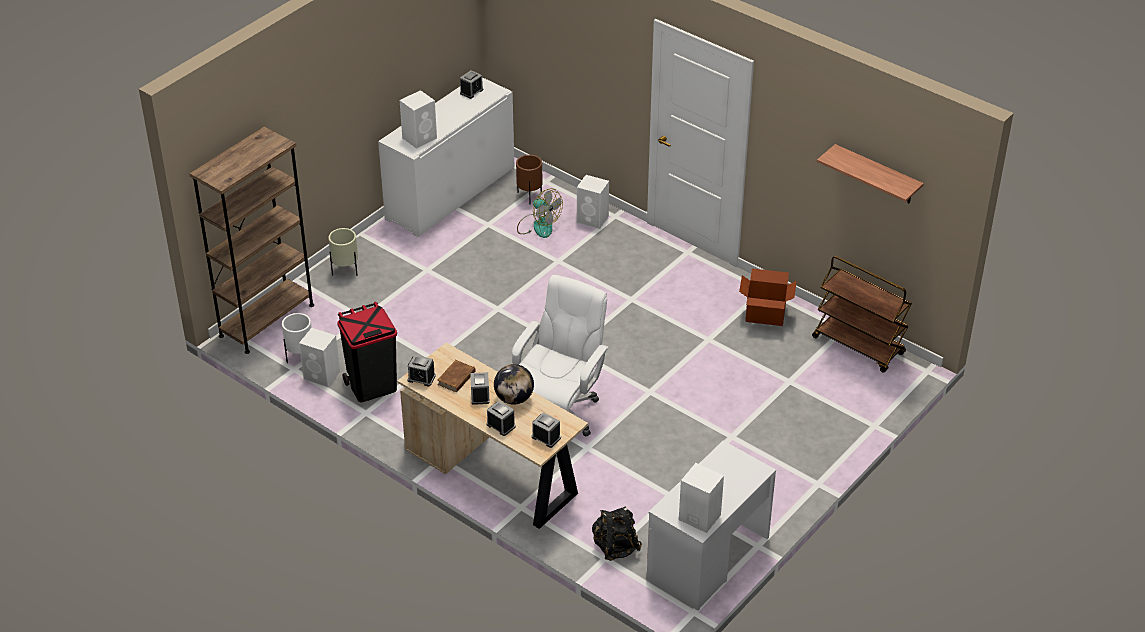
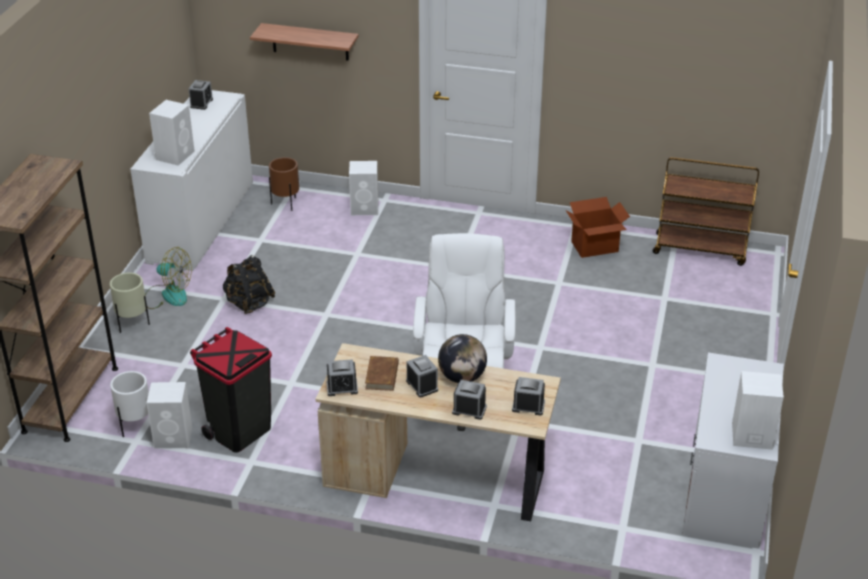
camera: 25 degrees left, 5 degrees down
(538, 225) = (314, 228): fan -> fan (168, 295)
(615, 547) = (625, 512): black backpack -> black backpack (249, 303)
(877, 175) = (708, 55): shelf -> shelf (310, 42)

